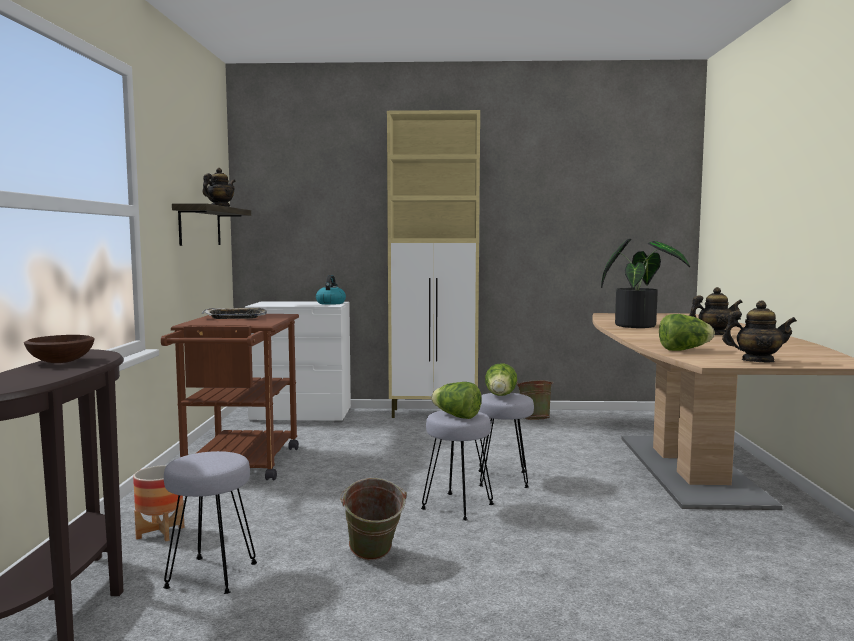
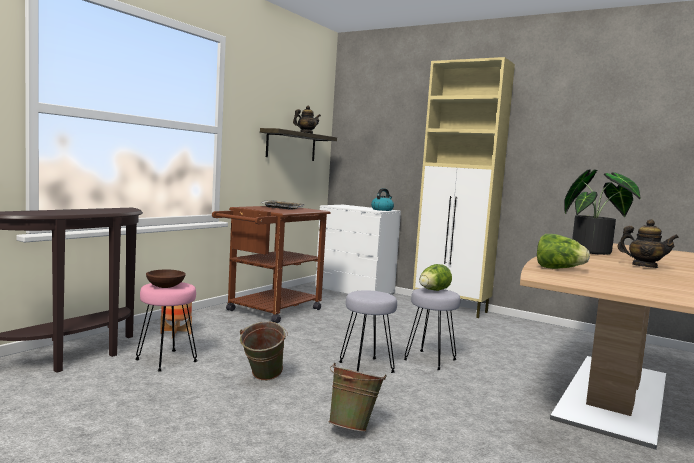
camera: 30 degrees right, 0 degrees up
(60, 361) = (97, 209): brown bowl -> brown bowl (165, 286)
(211, 575) = (166, 360): grey stool -> pink stool
(456, 416) = (367, 295): lettuce -> none
(535, 420) = (529, 329): green bucket -> green bucket (353, 427)
(757, 361) = (595, 284): teapot -> none

